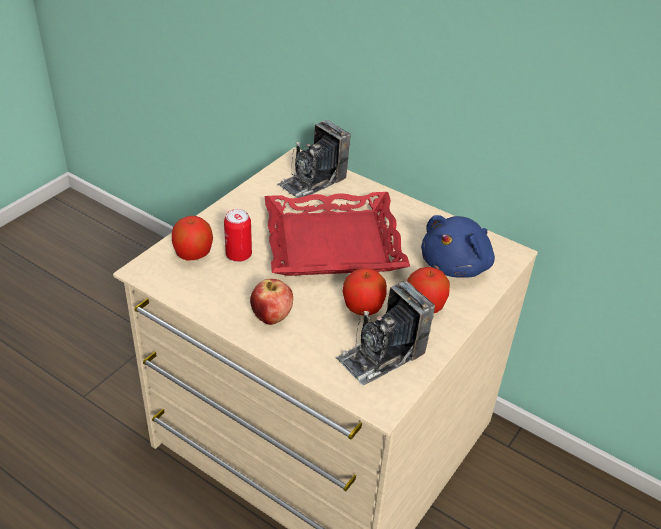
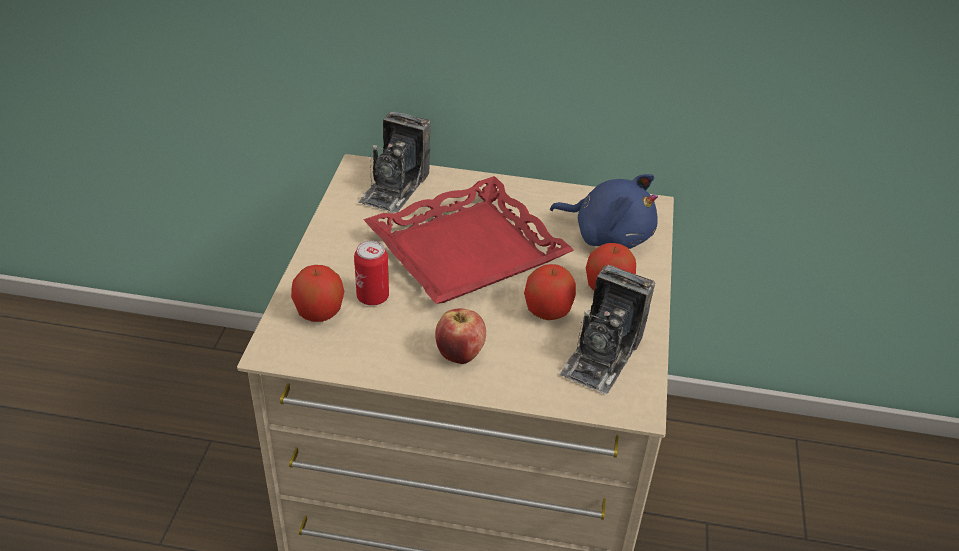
camera: 25 degrees left, 0 degrees up
(457, 265) = (608, 235): blue plush toy -> blue plush toy turned 75 degrees counterclockwise

